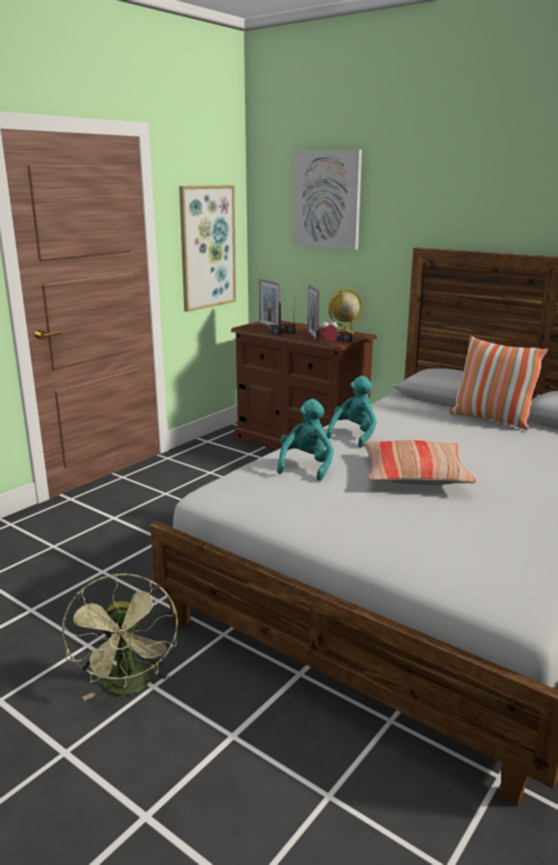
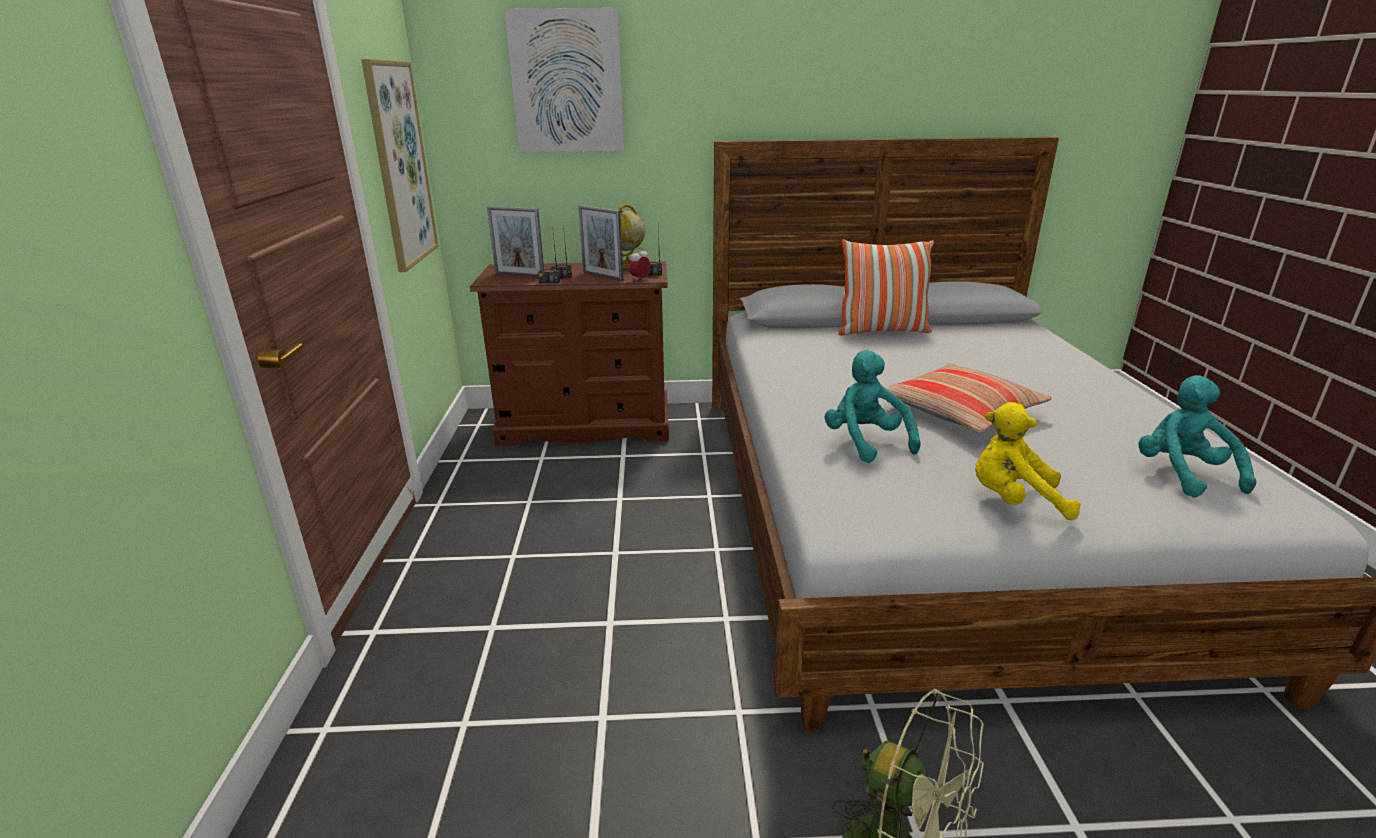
camera: 40 degrees left, 5 degrees up
(323, 520) = (1013, 501): none -> yellow plush toy
(354, 435) = (817, 387): turquoise plush toy -> turquoise plush toy (1182, 474)

